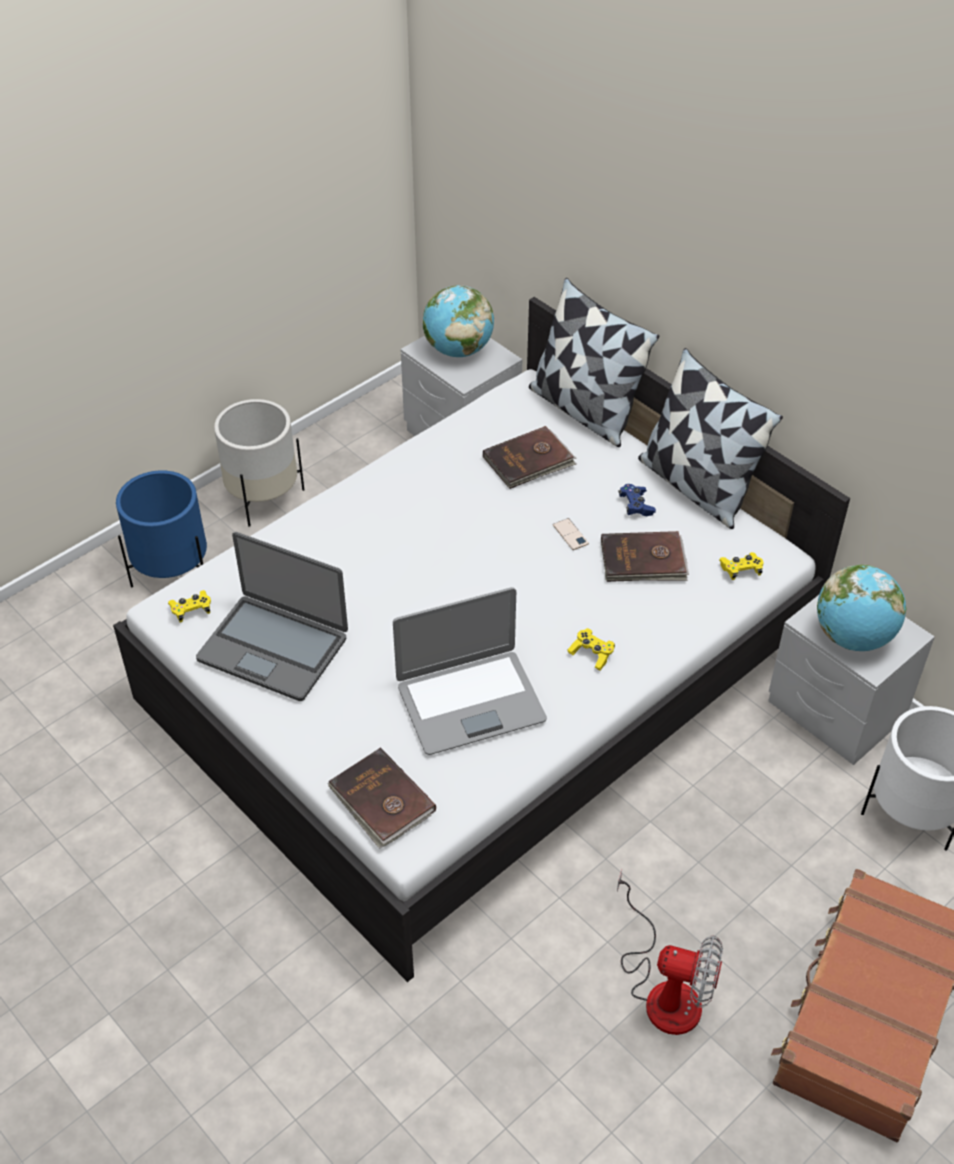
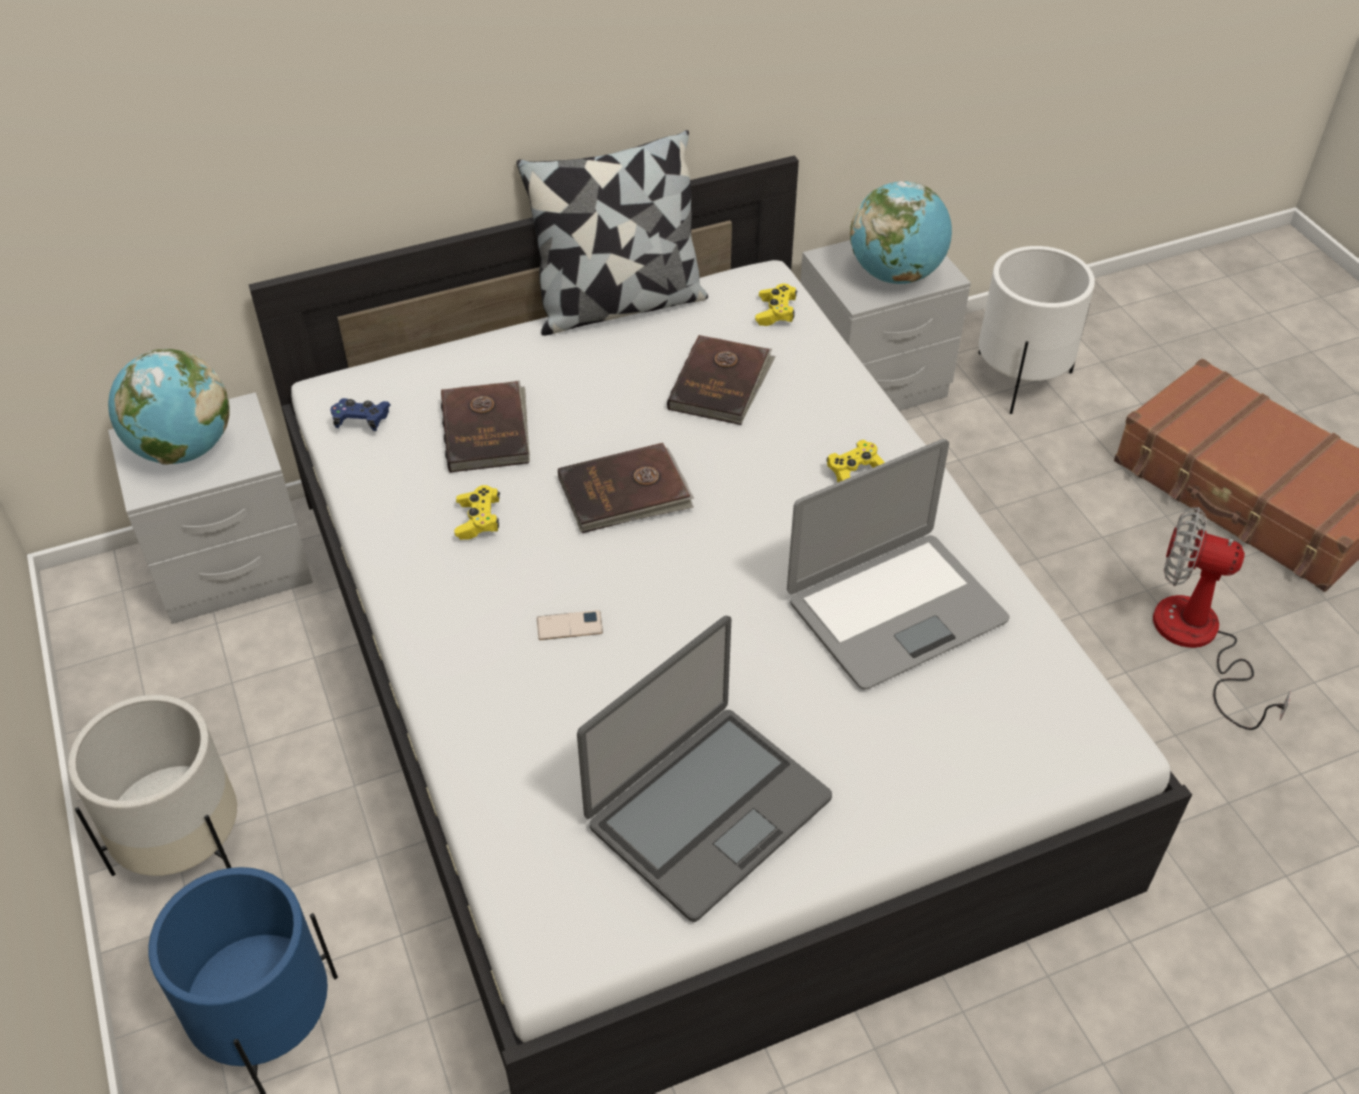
camera: 70 degrees left, 0 degrees up
(191, 611) = (575, 909): yellow game controller -> yellow game controller (478, 520)
(381, 801) = (1040, 748): brown book -> brown book (625, 493)
(470, 702) = (895, 609): laptop -> laptop turned 60 degrees clockwise
(570, 534) = (643, 432): phone -> phone (569, 626)
(584, 410) = (419, 355): pillow -> none
(636, 505) = (623, 362): blue game controller -> blue game controller (361, 420)
(664, 989) = (1197, 642): fan -> fan turned 105 degrees counterclockwise

